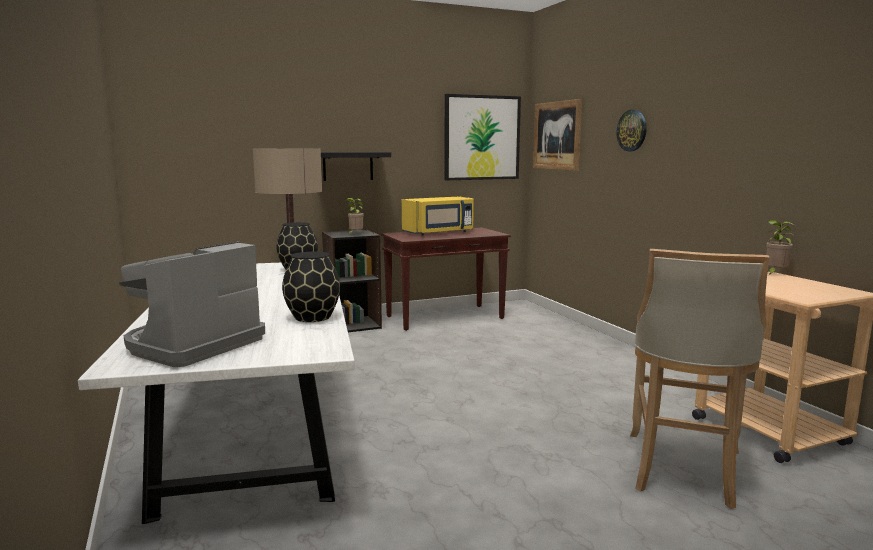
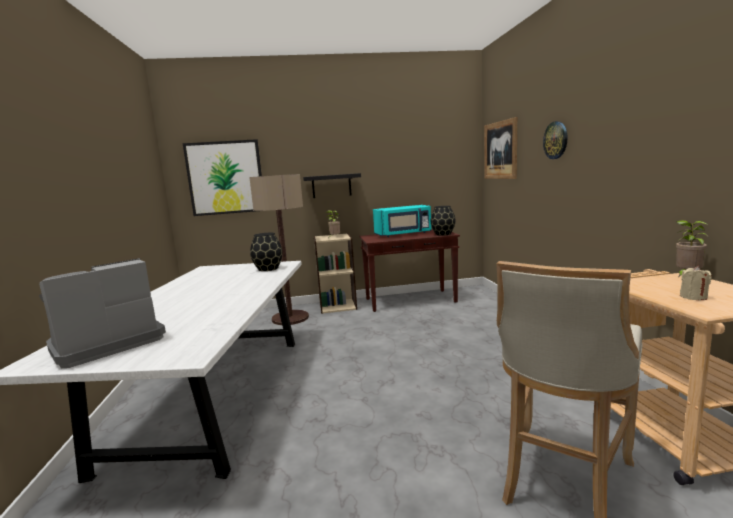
camera: 15 degrees right, 0 degrees up
(312, 317) = (224, 317): black vase -> black vase (443, 234)
(353, 324) = (338, 306): black bookcase -> beige bookcase
(439, 232) = (403, 234): yellow microwave -> turquoise microwave
(482, 138) = (440, 156): picture -> picture (225, 178)
(790, 290) = (693, 297): none -> beige candle

